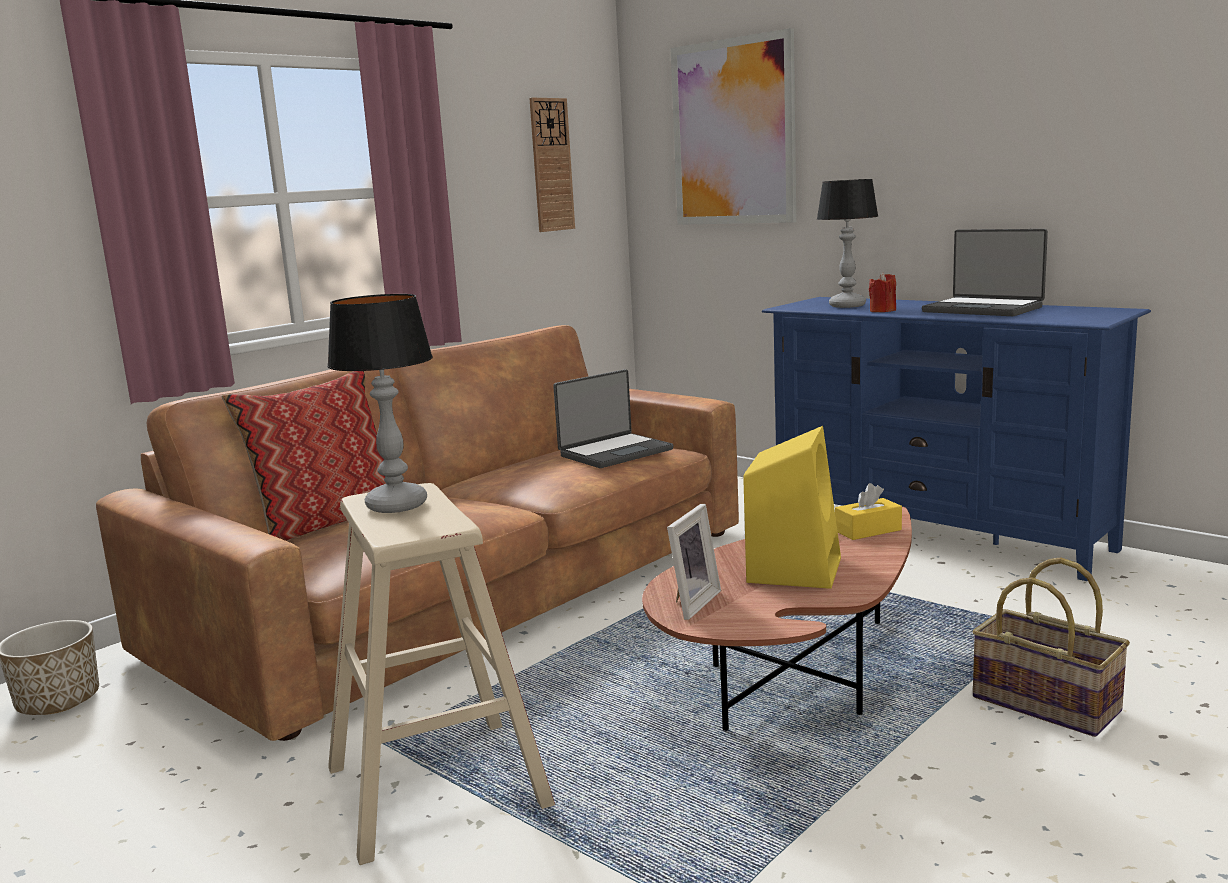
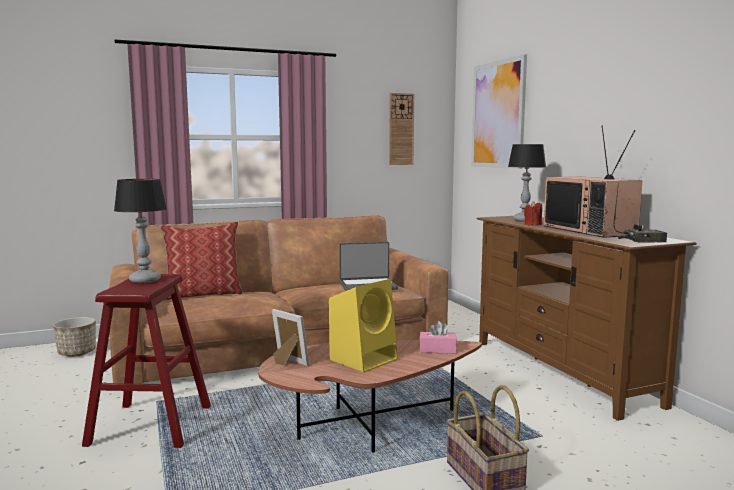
camera: 25 degrees right, 5 degrees down
(436, 786) = (151, 425): beige stool -> red stool
(689, 603) = (287, 362): picture frame -> picture frame turned 105 degrees counterclockwise
(868, 530) = (437, 350): yellow tissue box -> pink tissue box
(938, 532) = (562, 371): blue tv stand -> brown tv stand
(983, 309) = (590, 230): laptop -> television
(1091, 315) = (642, 240): none -> radio

